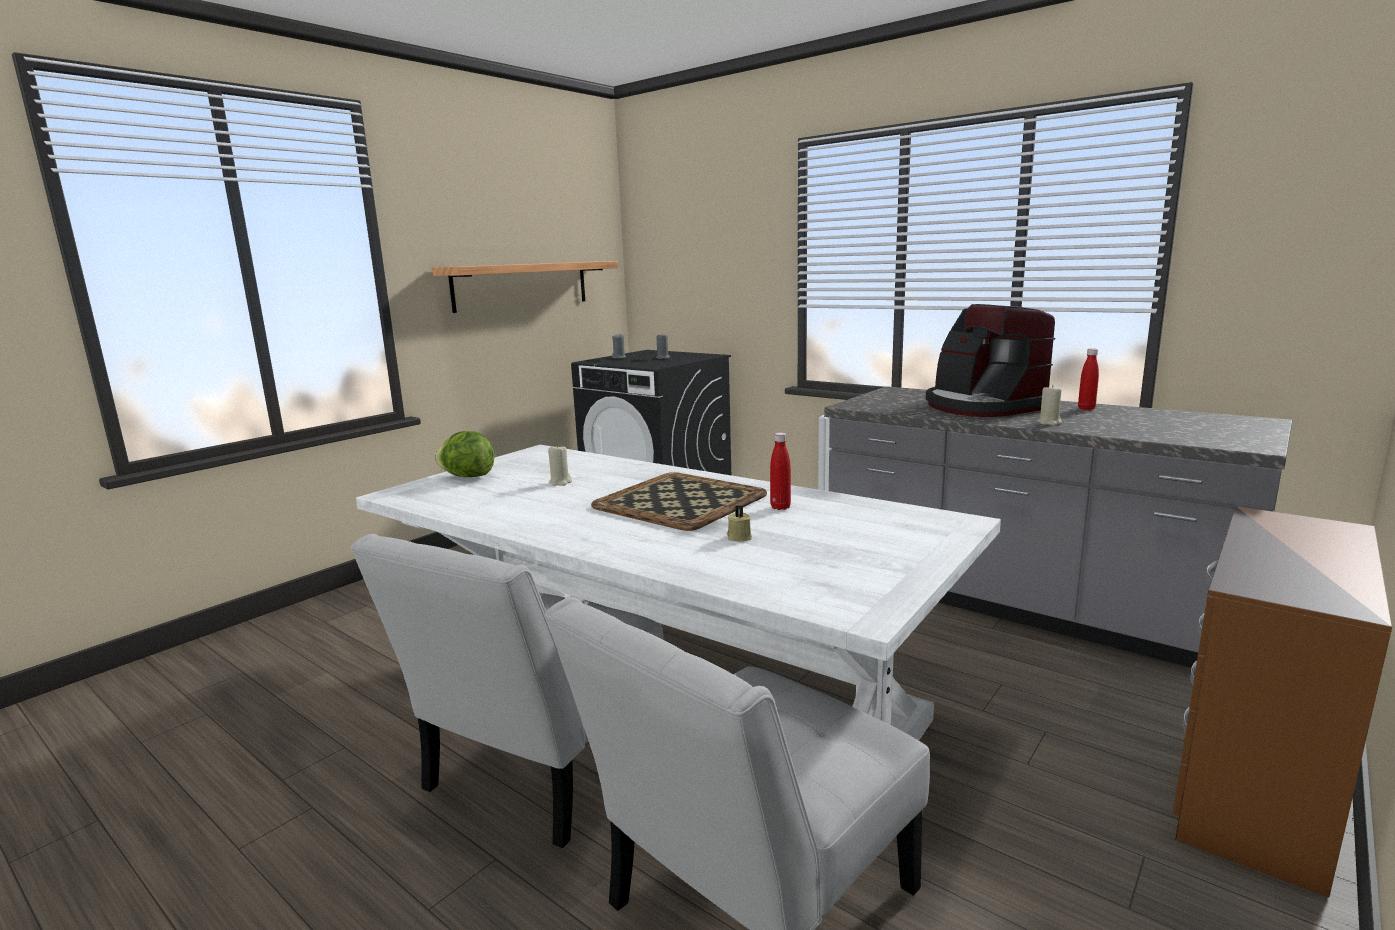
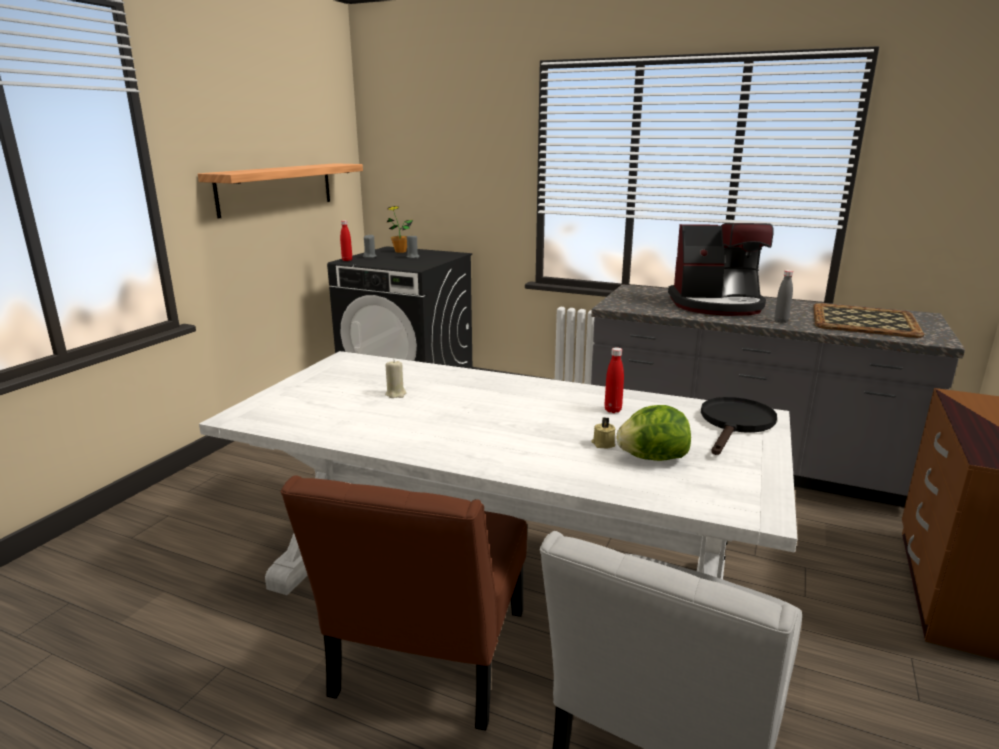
camera: 15 degrees left, 5 degrees up
(467, 477) = (298, 392): lettuce -> lettuce (652, 458)
(539, 770) = (427, 661): white chair -> brown chair
(656, 353) = (400, 251): none -> potted plant
(680, 502) = (523, 409): tray -> tray (865, 321)
(917, 528) = (735, 424): none -> black frying pan
(982, 406) = (717, 305): coffee machine -> coffee machine turned 45 degrees counterclockwise
(1049, 423) = (781, 321): beige candle -> grey bottle
(1086, 408) = (795, 305): red bottle -> red bottle (347, 260)

